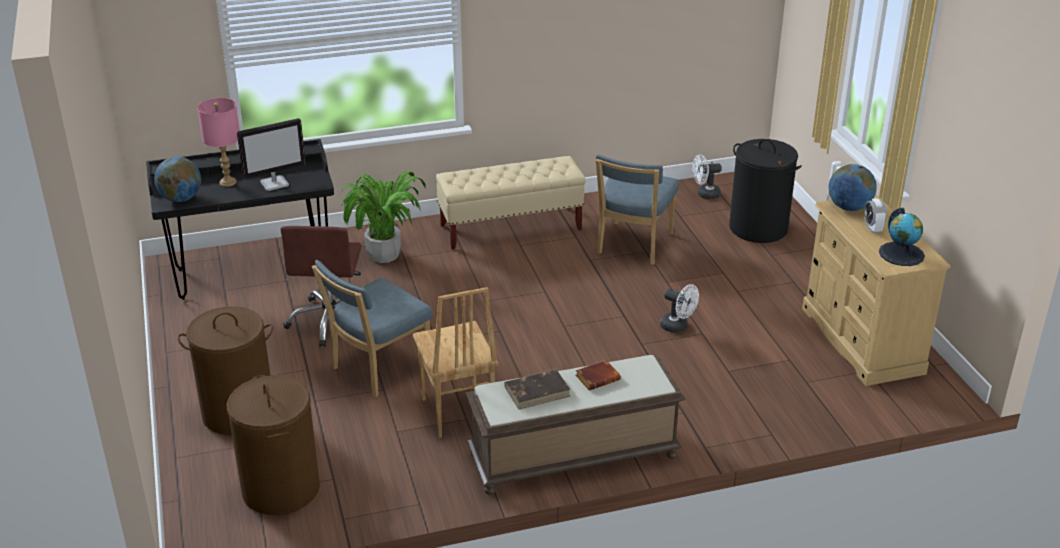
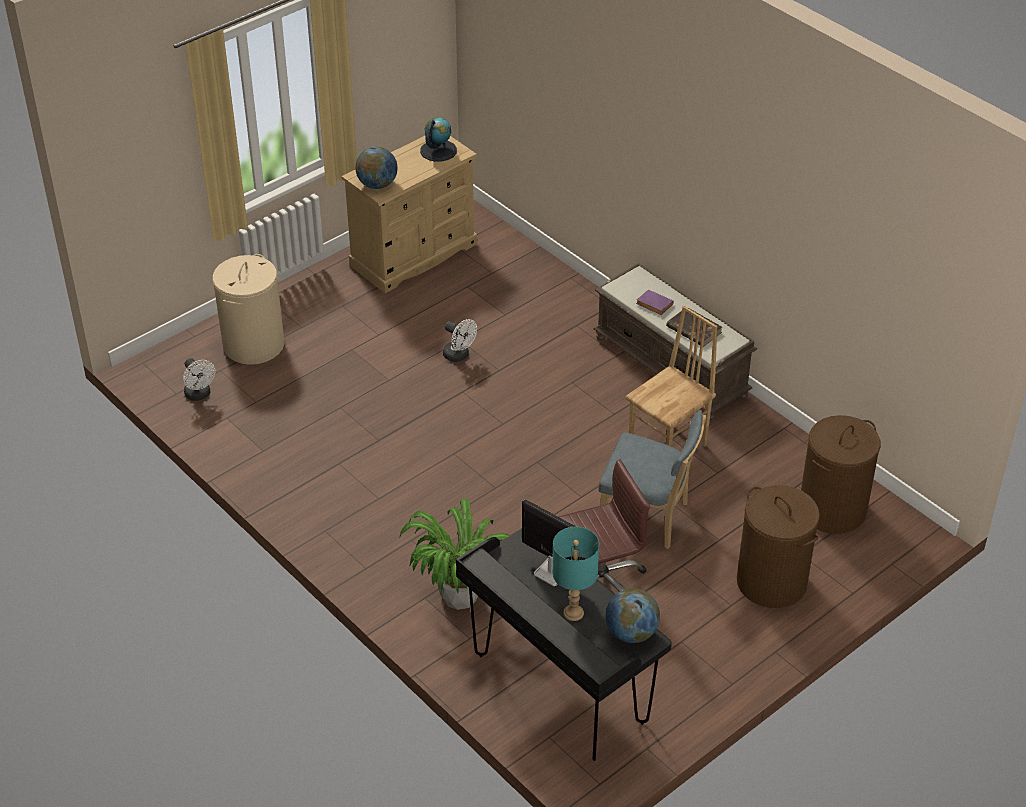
camera: 115 degrees left, 10 degrees up
(227, 182) = (573, 613): pink table lamp -> turquoise table lamp
(511, 228) = (347, 517): beige bench -> none
(598, 377) = (653, 305): brown book -> purple book
(632, 246) = (335, 418): blue chair -> none
(678, 327) = (459, 356): white fan -> white fan turned 120 degrees clockwise
(758, 228) = (253, 344): black laundry basket -> beige laundry basket
(872, 228) = (405, 169): alarm clock -> none

